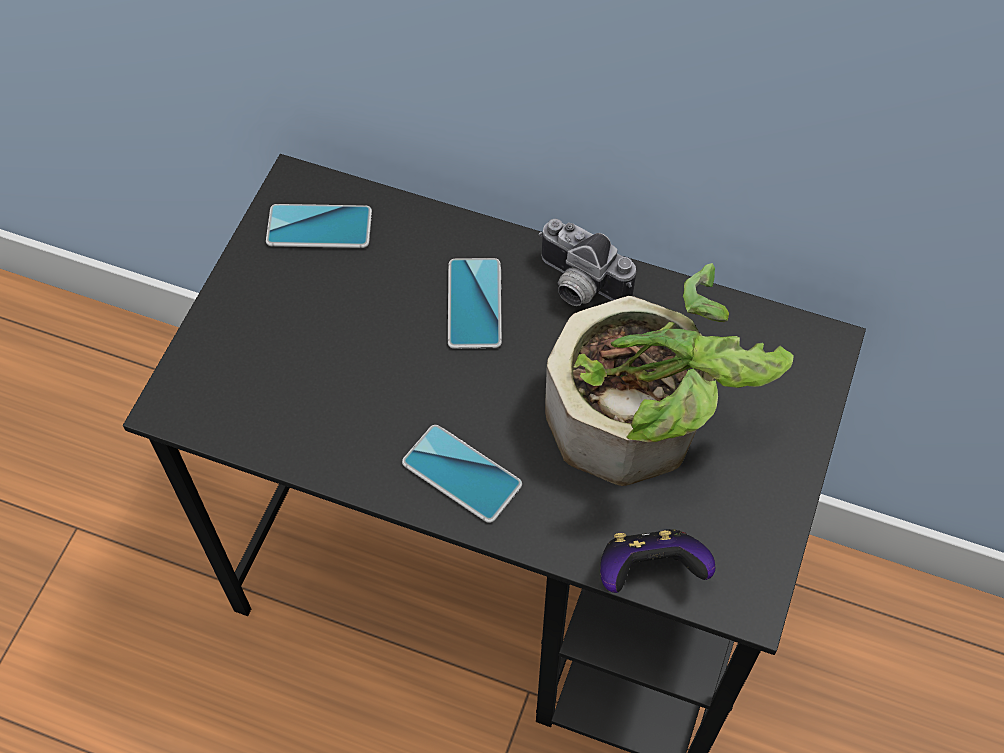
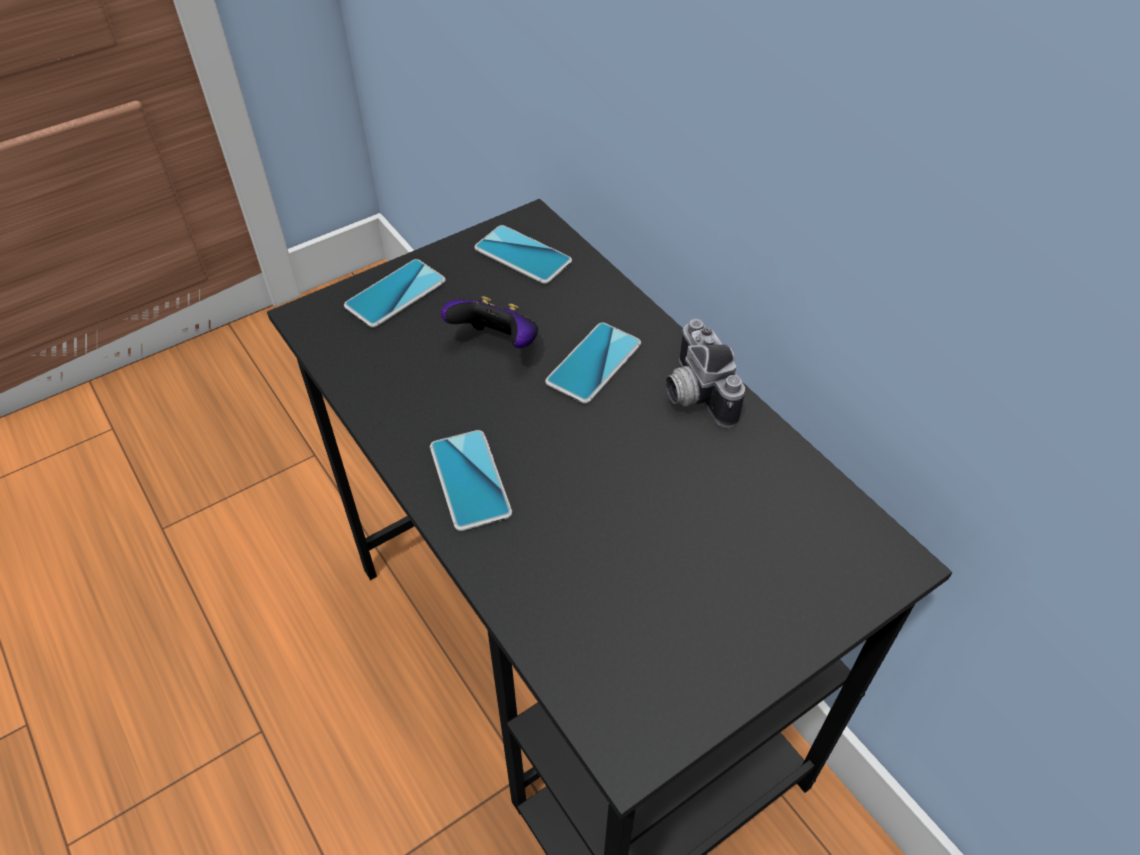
camera: 35 degrees right, 10 degrees down
(234, 335) = (395, 294): none -> phone
(645, 422) = (663, 530): potted plant -> none
(649, 571) = (559, 657): game controller -> game controller (497, 344)

